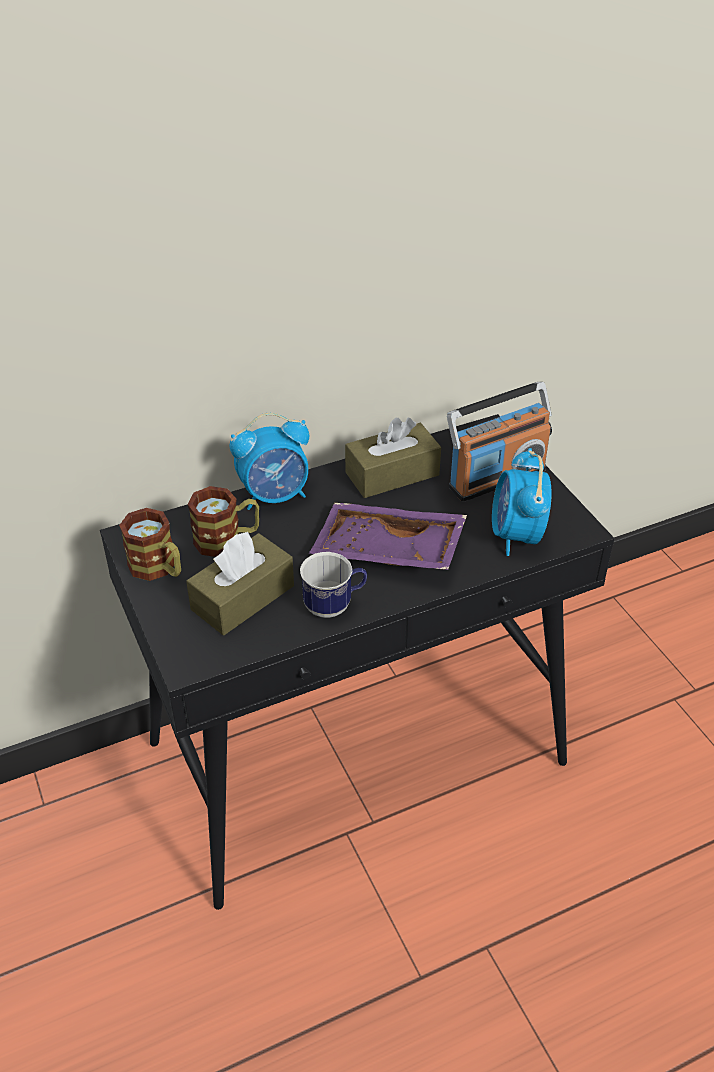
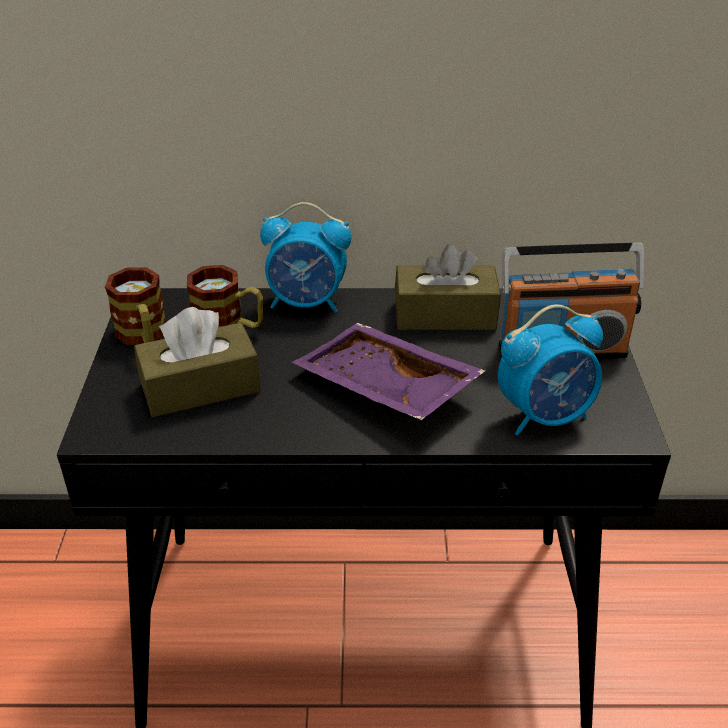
camera: 25 degrees right, 5 degrees down
(334, 605) = (286, 424): mug -> none
(516, 536) = (545, 416): alarm clock -> alarm clock turned 135 degrees counterclockwise

